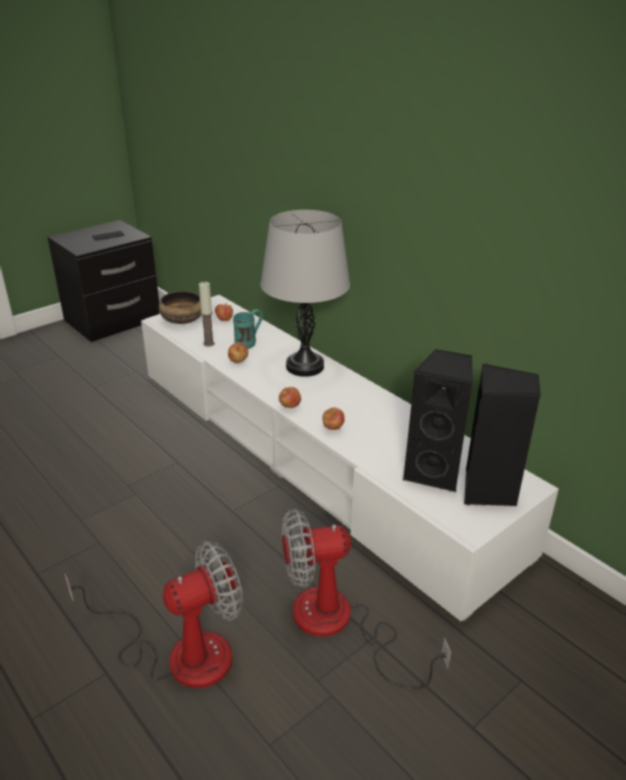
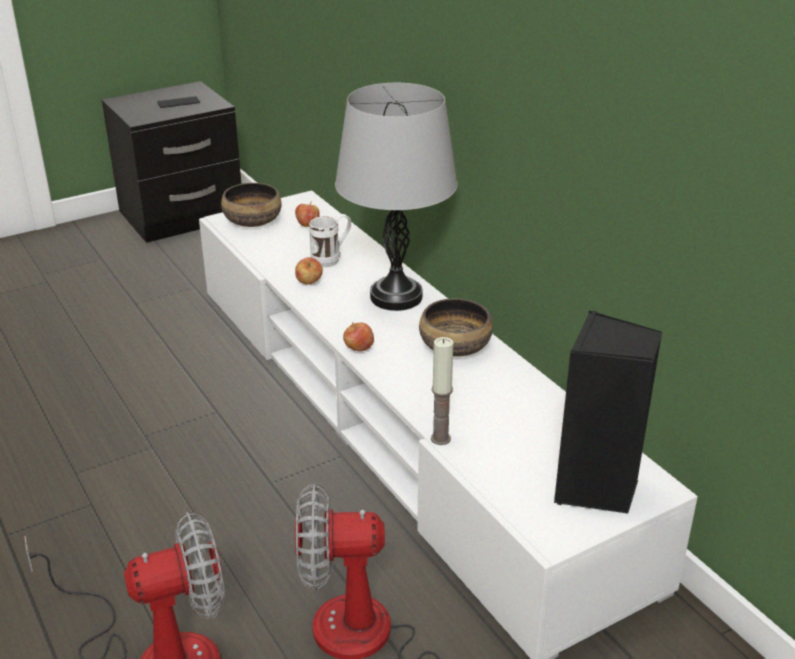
camera: 10 degrees right, 0 degrees up
(209, 343) = (277, 256): candle -> candle (440, 438)
(249, 343) = (331, 259): turquoise mug -> white mug
(333, 428) = (408, 383): apple -> none
(357, 398) = (454, 346): none -> bowl
(434, 472) = (527, 456): black speaker -> none

